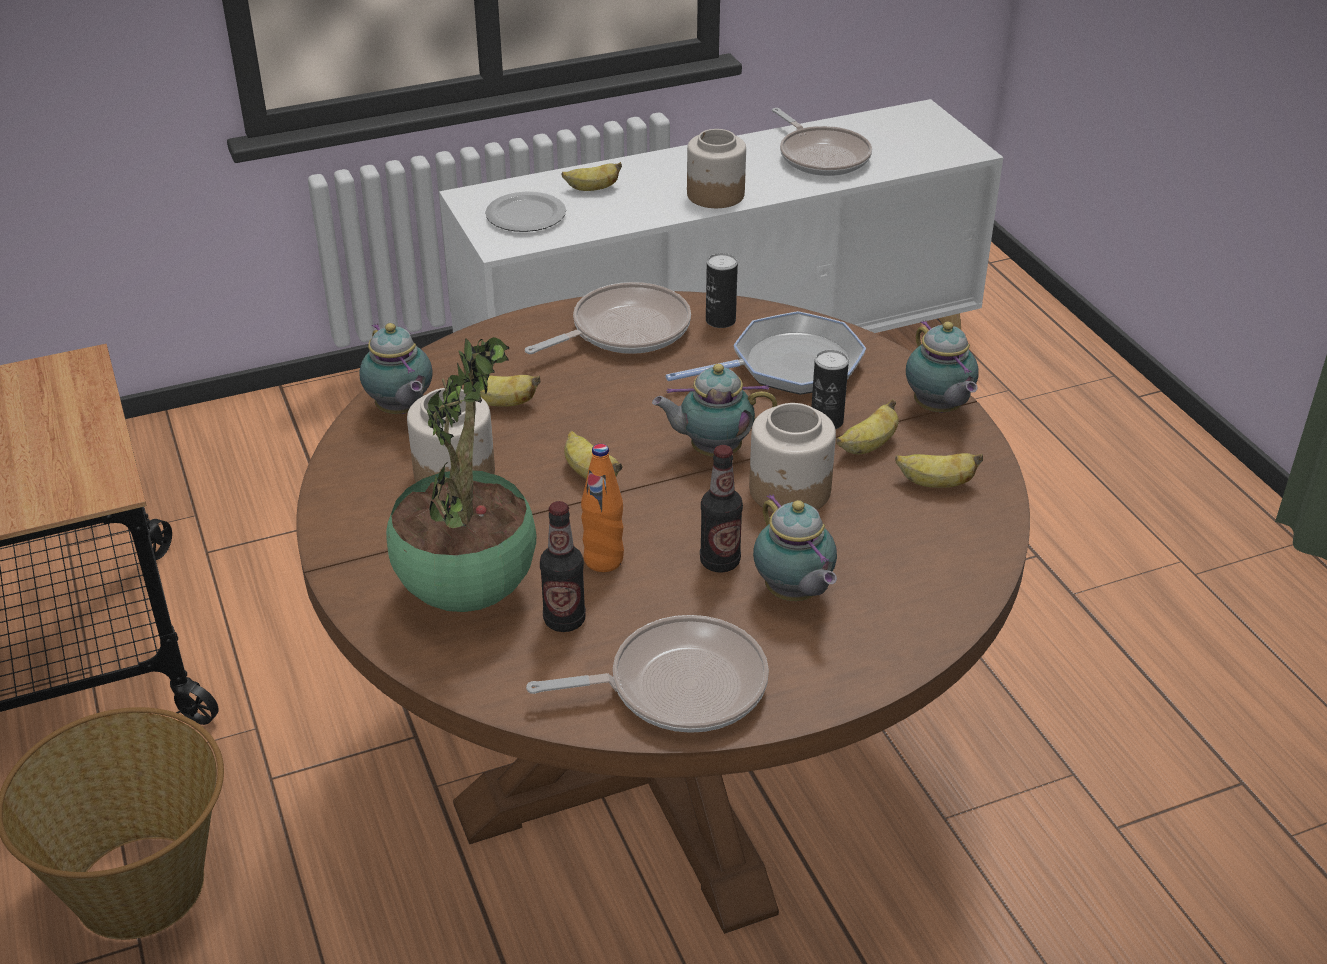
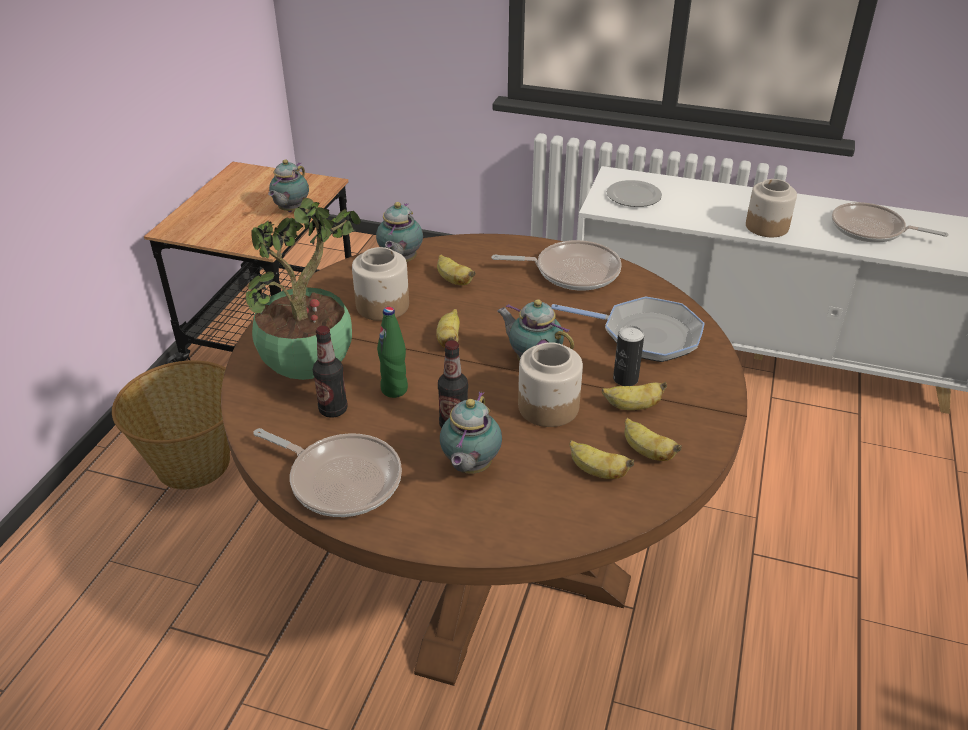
camera: 40 degrees right, 0 degrees up
(592, 189) = (691, 196): banana -> banana (596, 472)
(603, 560) = (394, 389): orange bottle -> green bottle
(720, 320) = (637, 290): can -> none
(821, 156) = (871, 230): frying pan -> frying pan turned 105 degrees clockwise
(938, 409) = (710, 408): teapot -> teapot (290, 211)

